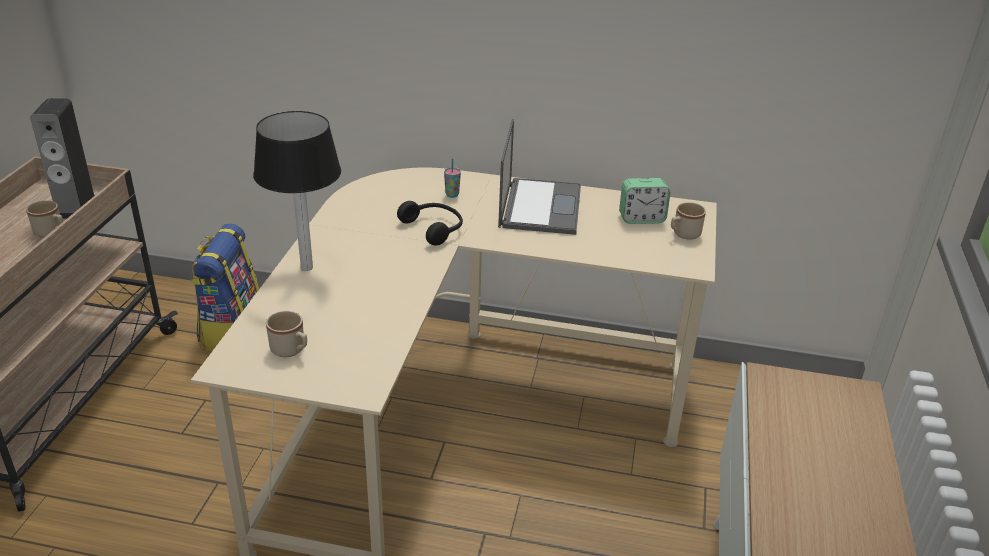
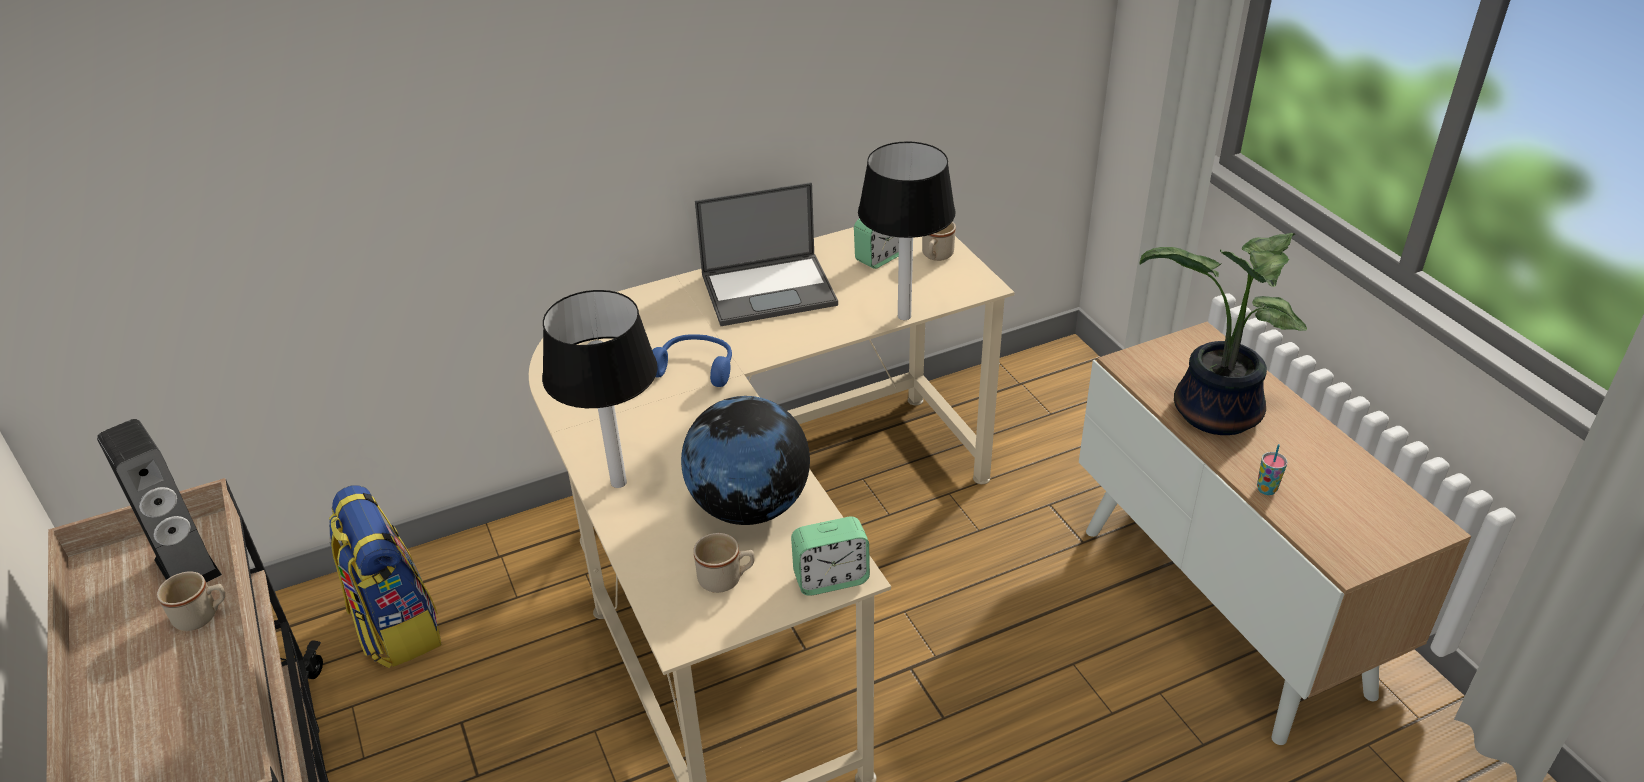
camera: 35 degrees left, 5 degrees up
(349, 386) = (831, 578): none -> alarm clock
(359, 318) = (749, 506): none -> globe
(434, 228) = (696, 367): black headphones -> blue headphones
(452, 195) = (665, 320): cup -> cup (1266, 489)
(540, 206) = (770, 289): laptop -> laptop turned 105 degrees clockwise
(611, 260) = (905, 316): none -> table lamp
(797, 448) = (1213, 414): none -> potted plant

